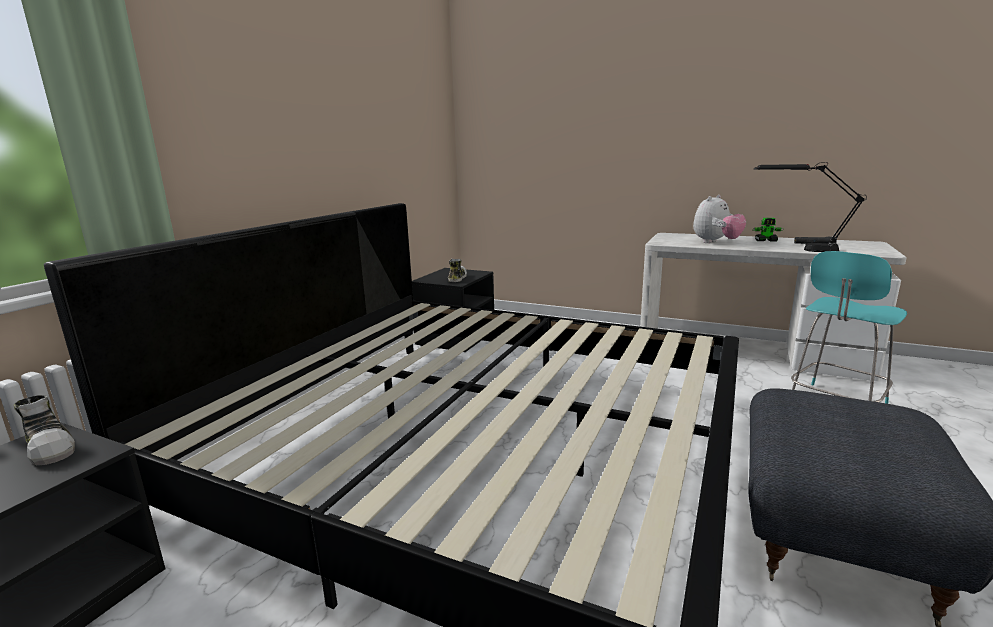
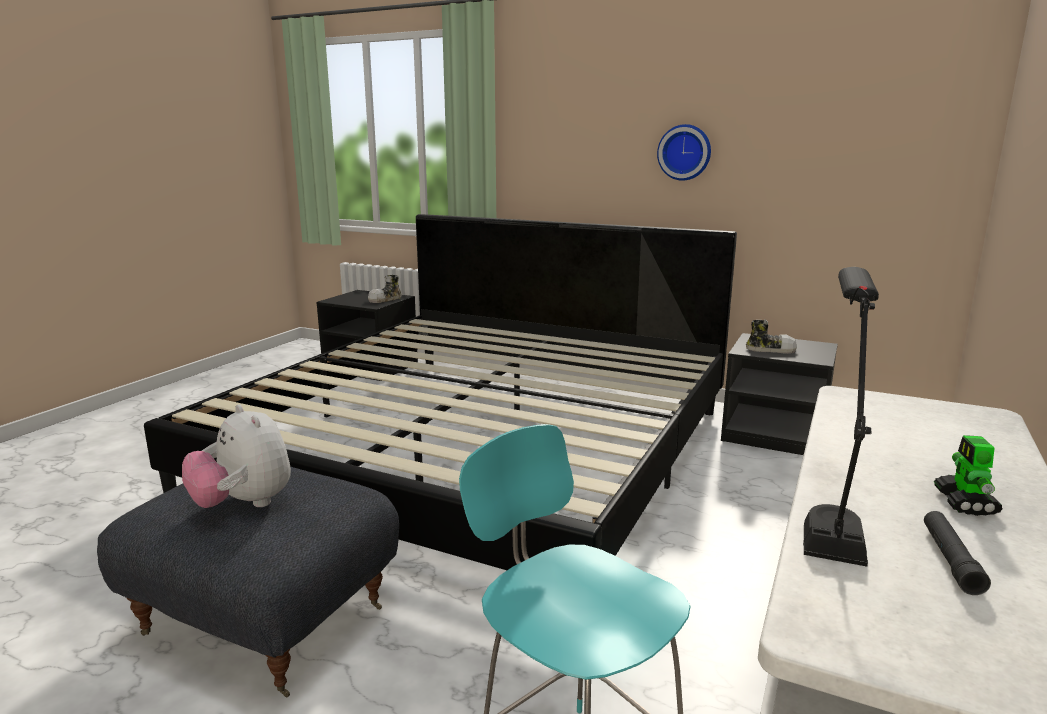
camera: 90 degrees right, 0 degrees up
(334, 141) = (684, 152): none -> wall clock
(716, 242) = (885, 441): plush toy -> plush toy (244, 504)

